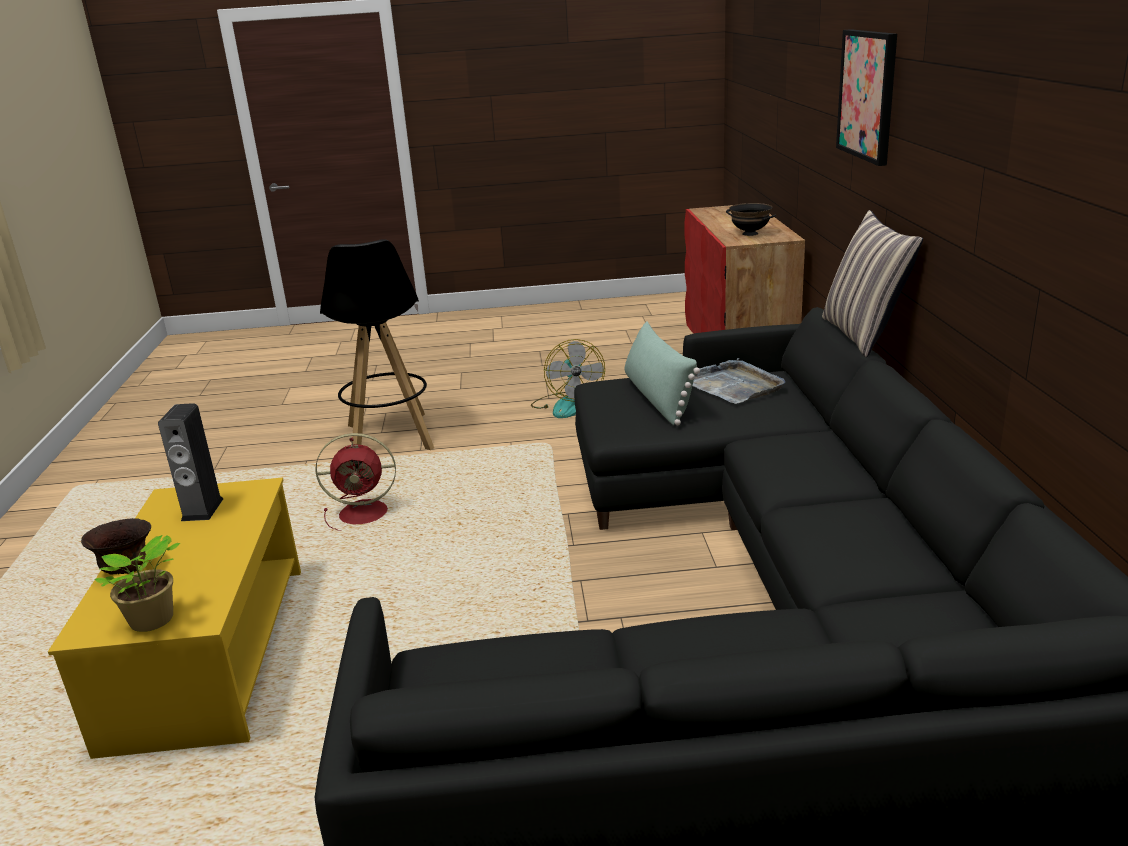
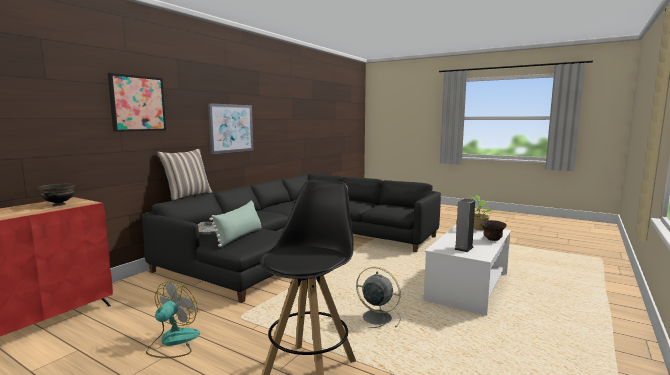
camera: 145 degrees left, 15 degrees down
(209, 656) = (468, 286): yellow coffee table -> white coffee table
(366, 513) = (375, 317): red fan -> grey fan
(995, 209) = (231, 128): none -> picture

